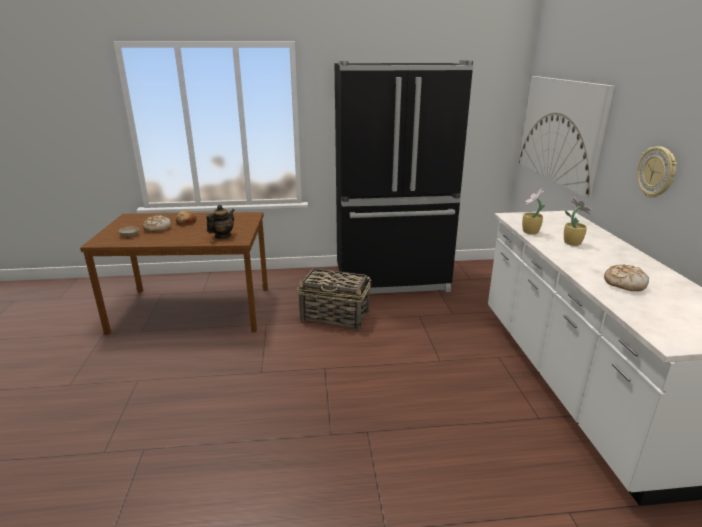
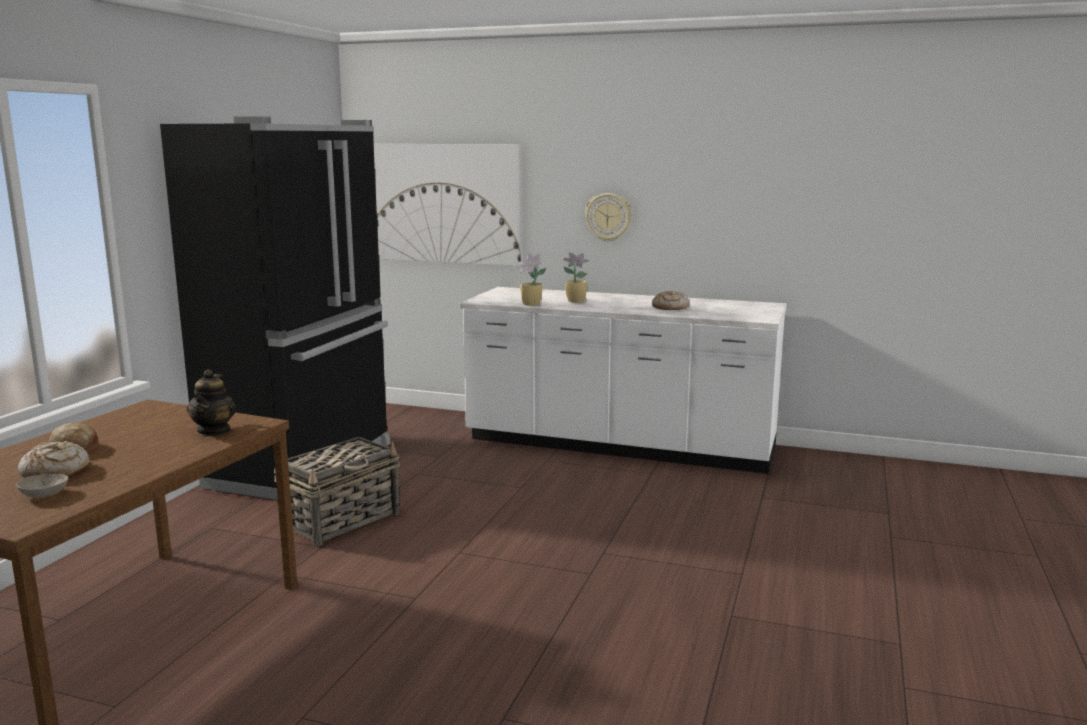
camera: 65 degrees left, 10 degrees down
(222, 236) = (214, 430): teapot -> teapot turned 150 degrees counterclockwise

